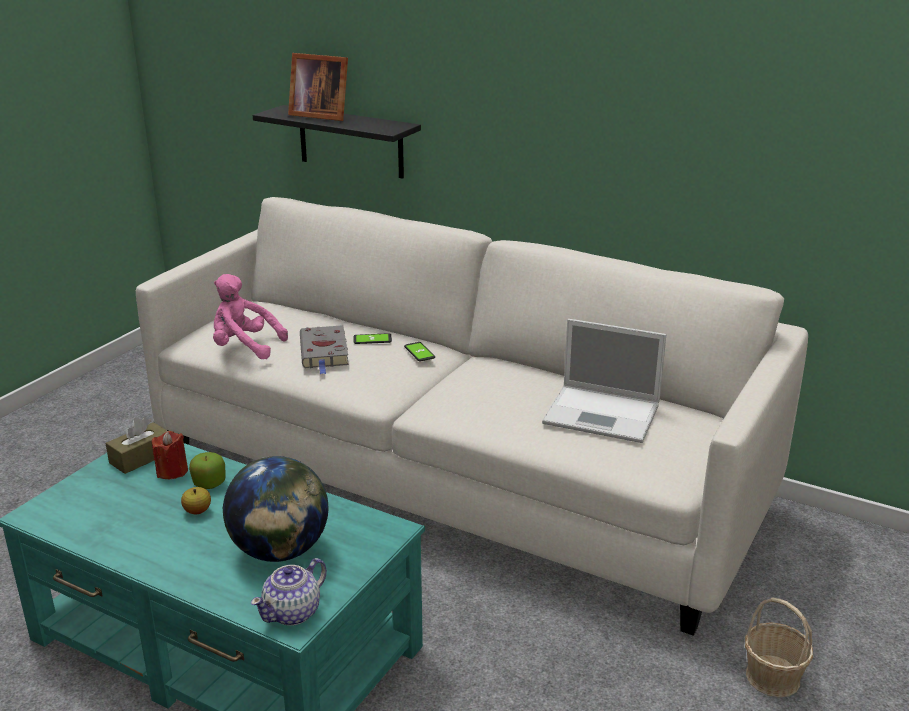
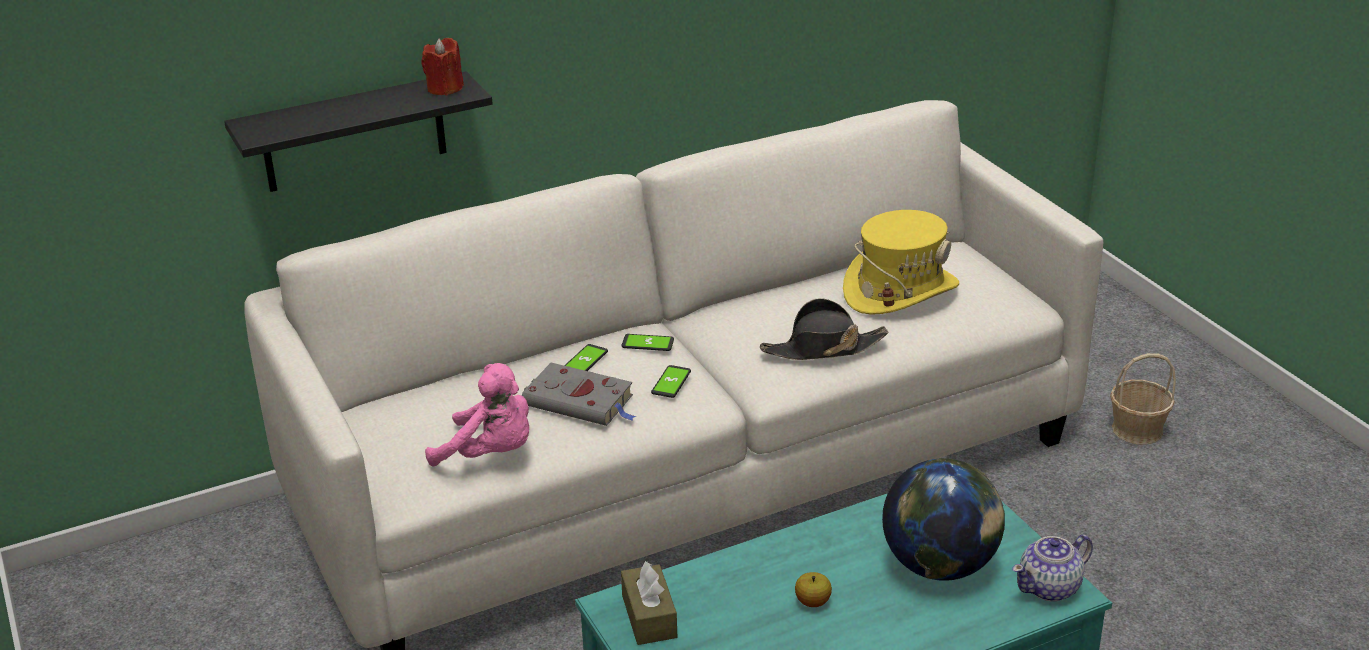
camera: 55 degrees left, 5 degrees up
(172, 471) = (707, 600): red candle -> red candle (445, 88)
(209, 483) = (760, 579): apple -> none
(244, 347) = (490, 454): pink plush toy -> pink plush toy turned 120 degrees counterclockwise
(293, 612) = (1050, 587): teapot -> teapot turned 75 degrees clockwise
(319, 115) = (325, 112): picture frame -> none
(380, 373) = (671, 382): none -> phone
(485, 409) = (823, 348): none -> black hat
(604, 414) = (900, 291): laptop -> yellow hat

